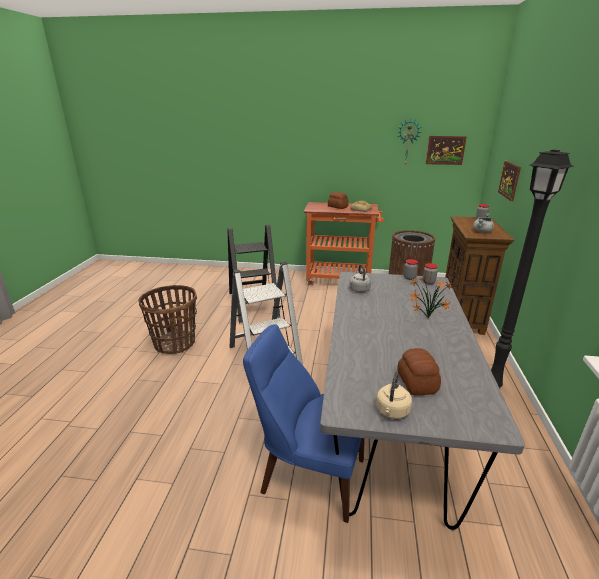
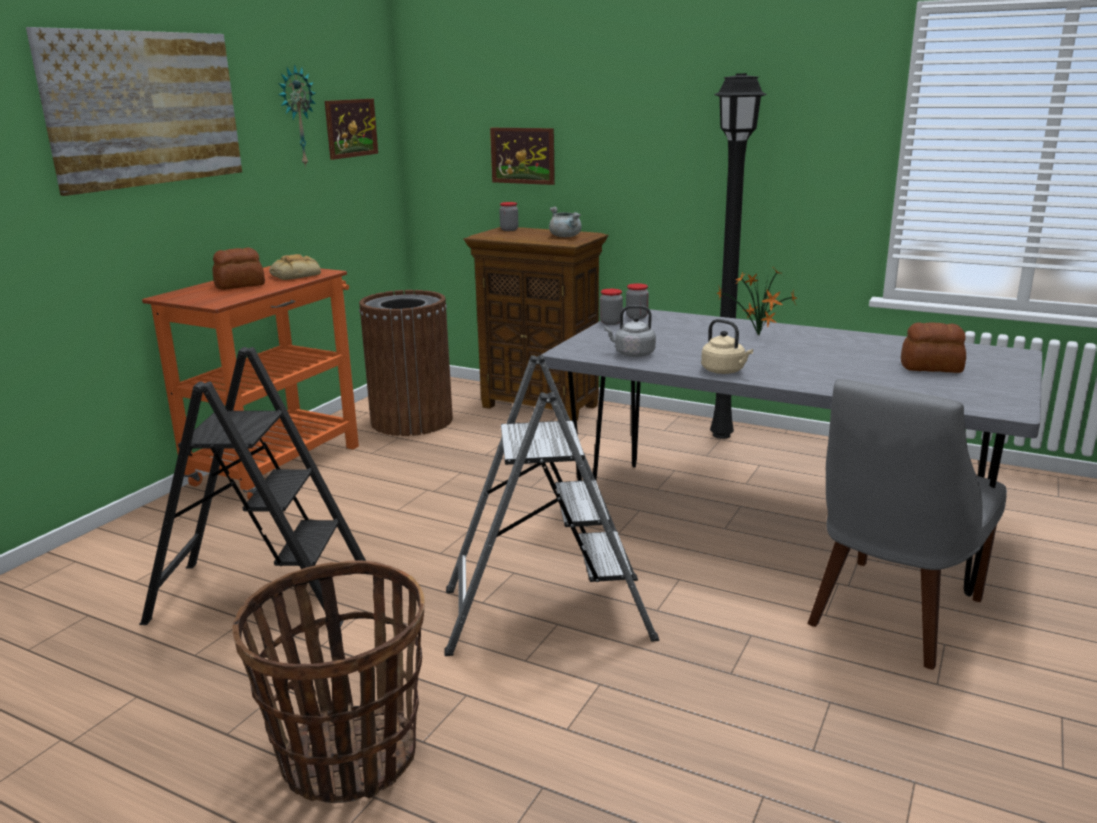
camera: 70 degrees left, 5 degrees down
(308, 474) = (890, 615): blue chair -> grey chair
(326, 134) = (145, 109): none -> picture
(392, 412) = (999, 387): beige kettle -> beige kettle (724, 371)

